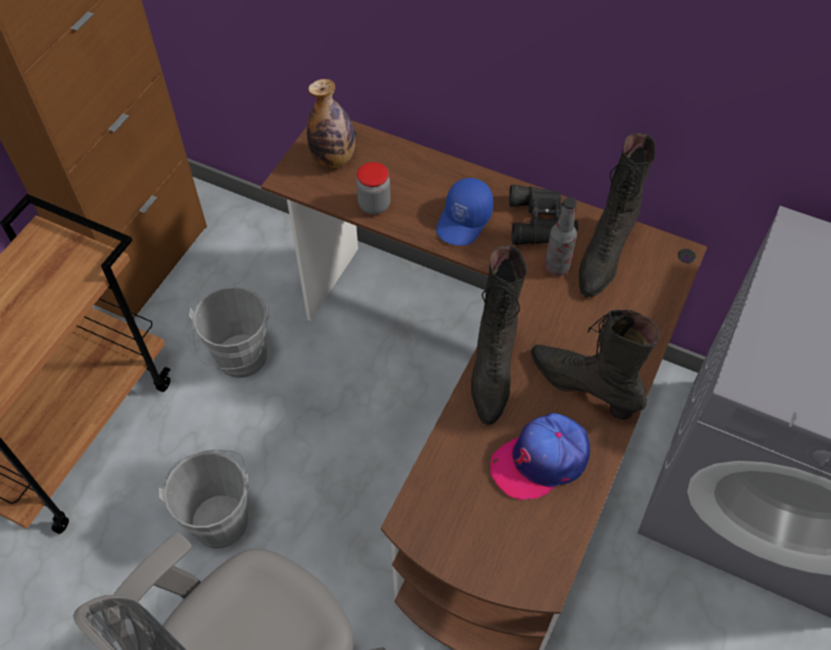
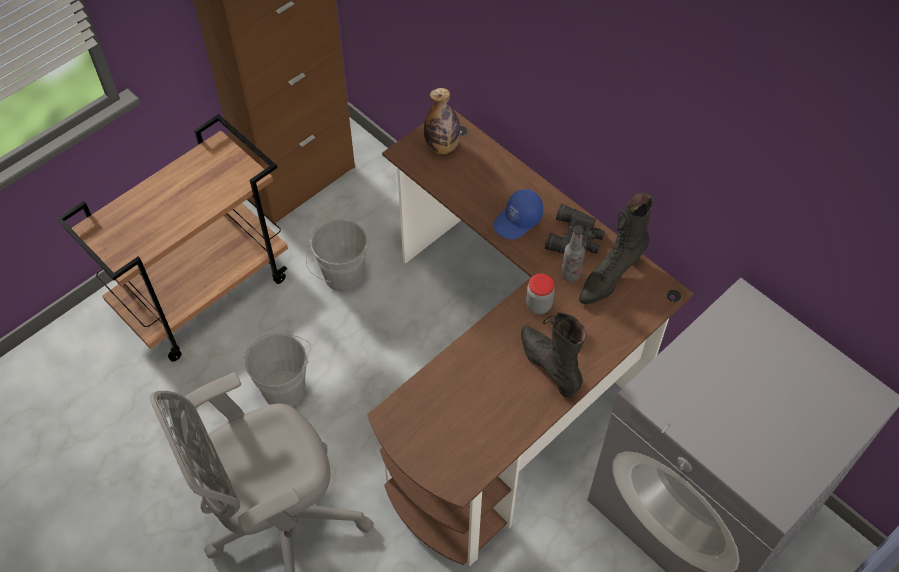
camera: 20 degrees right, 0 degrees up
(374, 205) = (457, 190): jar -> jar (538, 305)
(492, 371) = (489, 334): black boot -> none
(540, 460) = (494, 406): cap -> none

